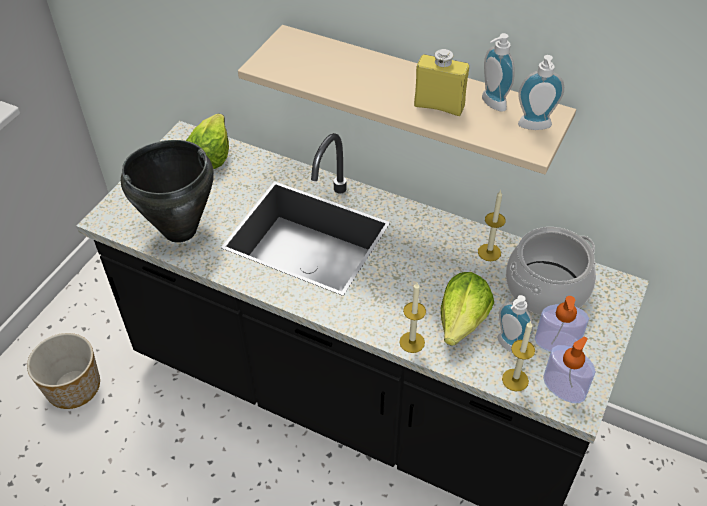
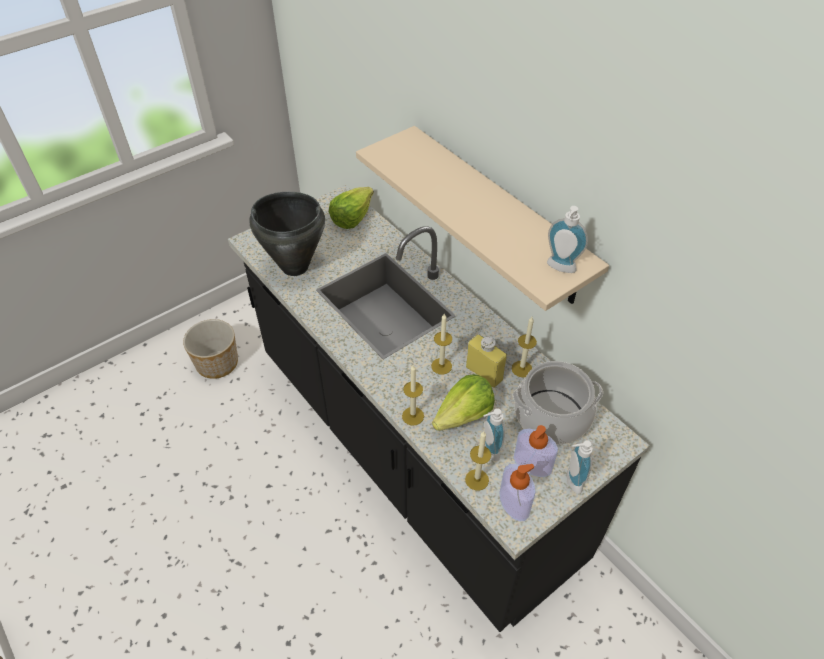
camera: 25 degrees right, 0 degrees up
(408, 279) = (441, 366): none -> candle
(439, 106) = (491, 226): yellow bottle -> yellow bottle (484, 373)
(490, 104) = (536, 238): soap dispenser -> soap dispenser (571, 481)

